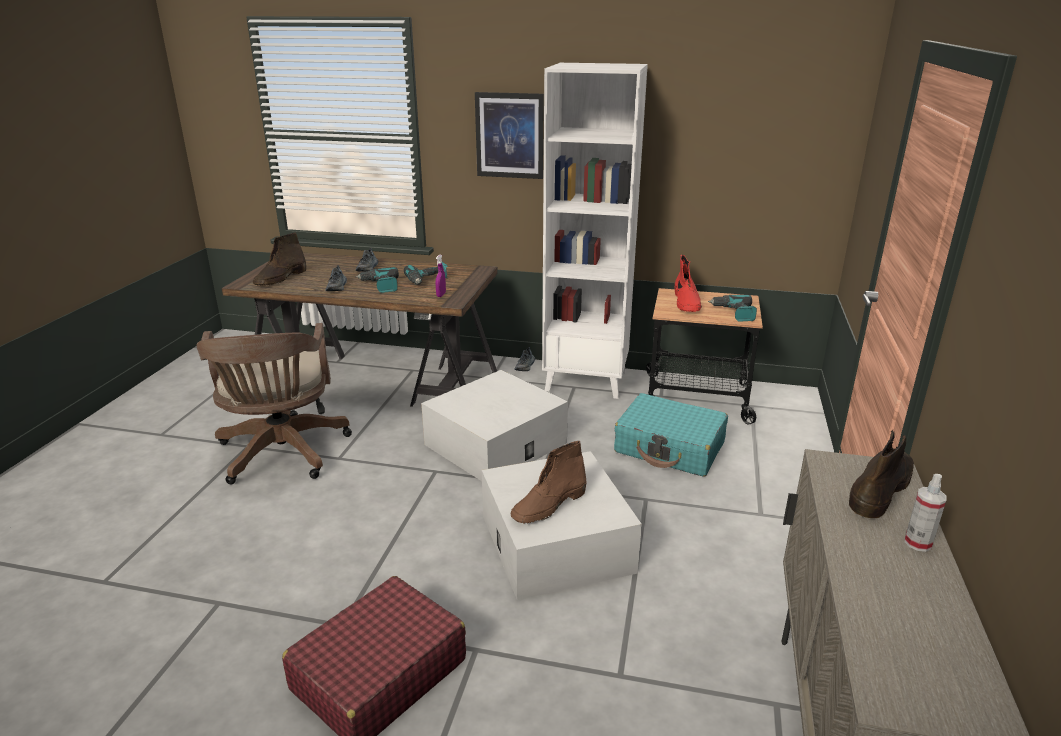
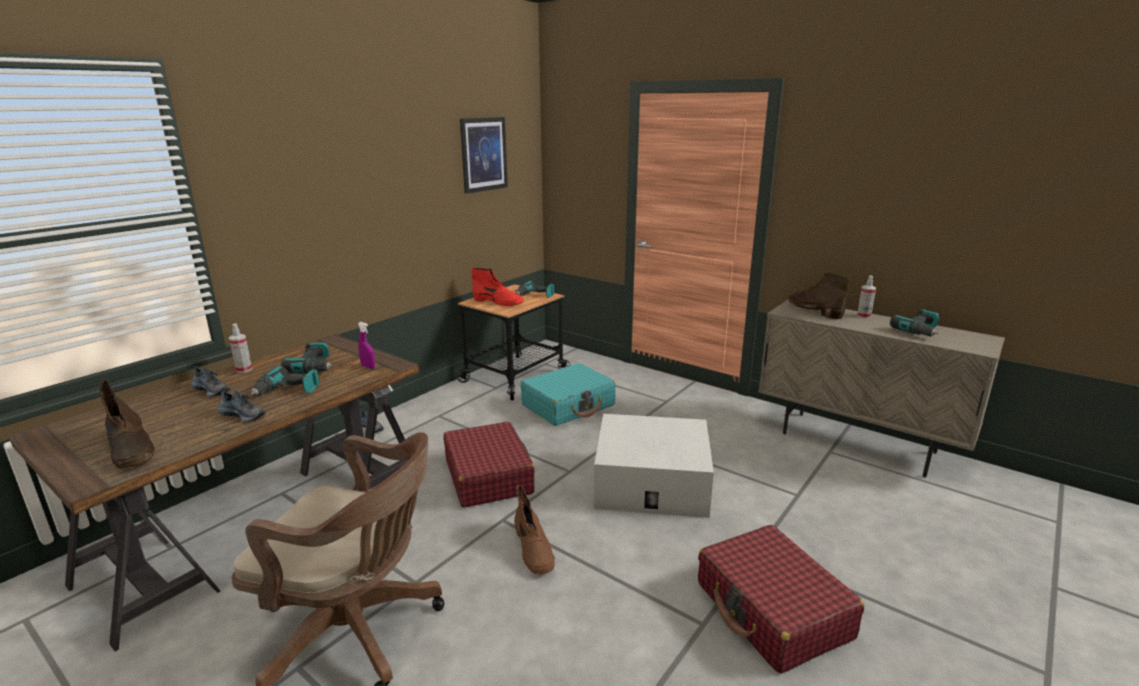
camera: 65 degrees left, 5 degrees down
(406, 265) = (244, 369): none -> spray bottle
(495, 443) = (488, 476): white storage box -> red suitcase
(509, 135) = (307, 192): picture -> picture (483, 154)
(548, 505) = (665, 446): brown boot -> brown boot (534, 550)
(586, 380) = (436, 408): white bookcase -> none
(913, 614) = (920, 331): none -> power drill

